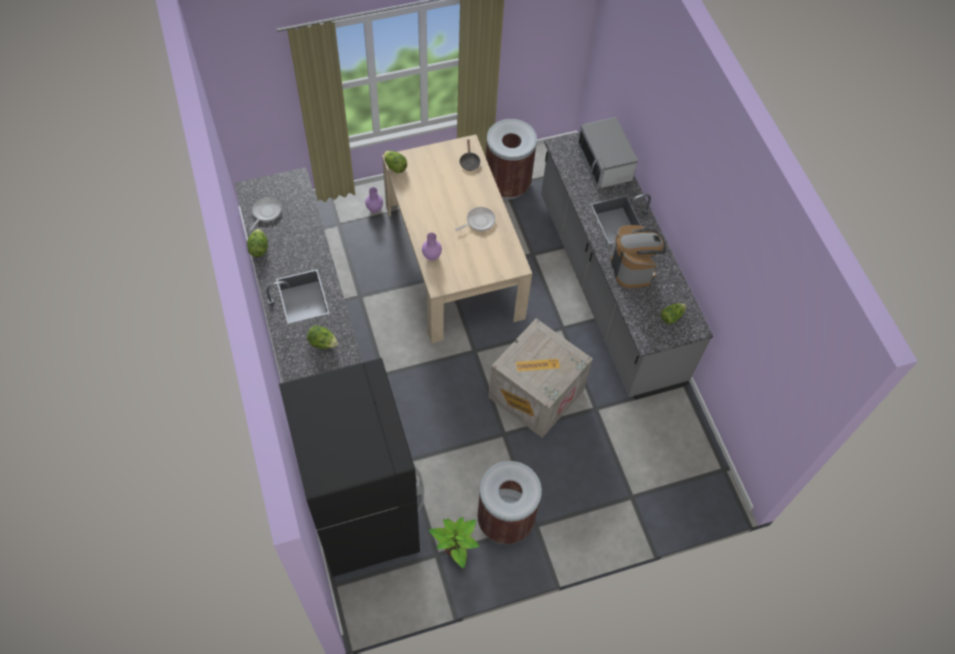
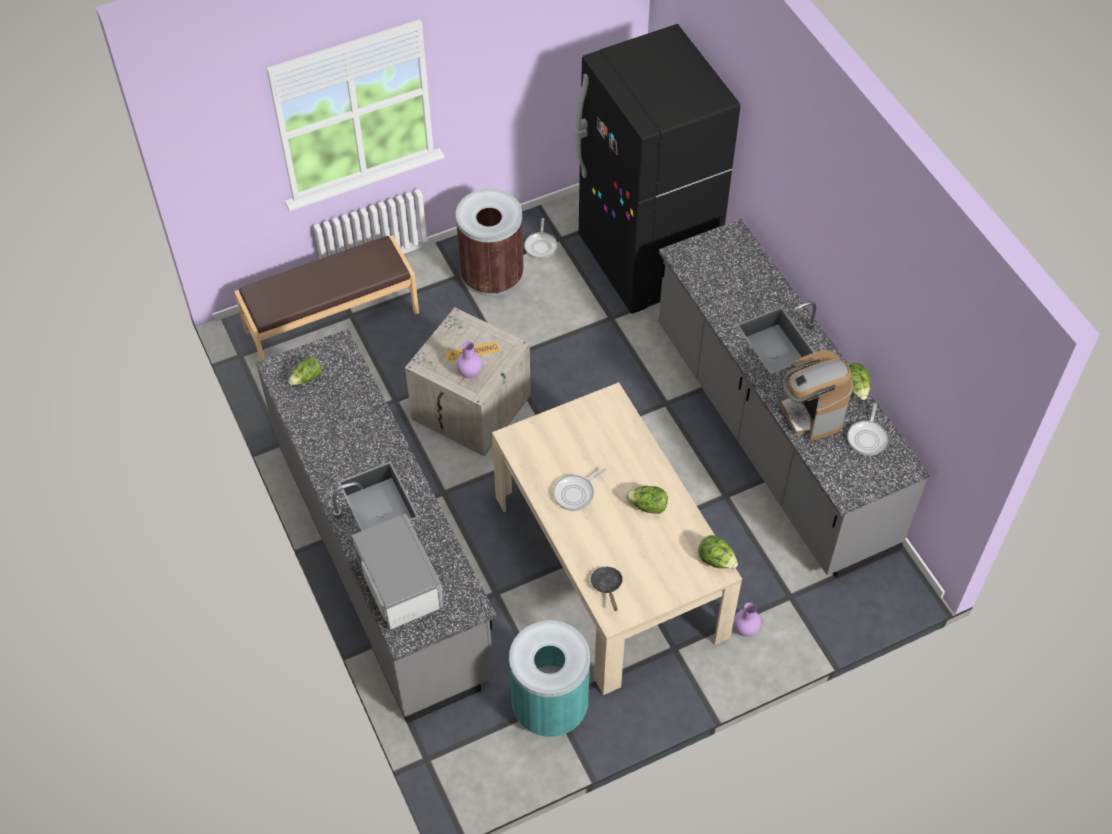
camera: 175 degrees right, 5 degrees down
(323, 343) = (731, 291): lettuce -> lettuce (647, 506)
(431, 256) = (630, 435): purple vase -> purple vase (470, 374)
(456, 549) = (541, 245): potted plant -> frying pan
(507, 184) = (550, 707): brown trash can -> turquoise trash can
(632, 268) = (357, 432): coffee machine -> coffee machine (811, 413)
(648, 493) = (331, 321): none -> brown bench

